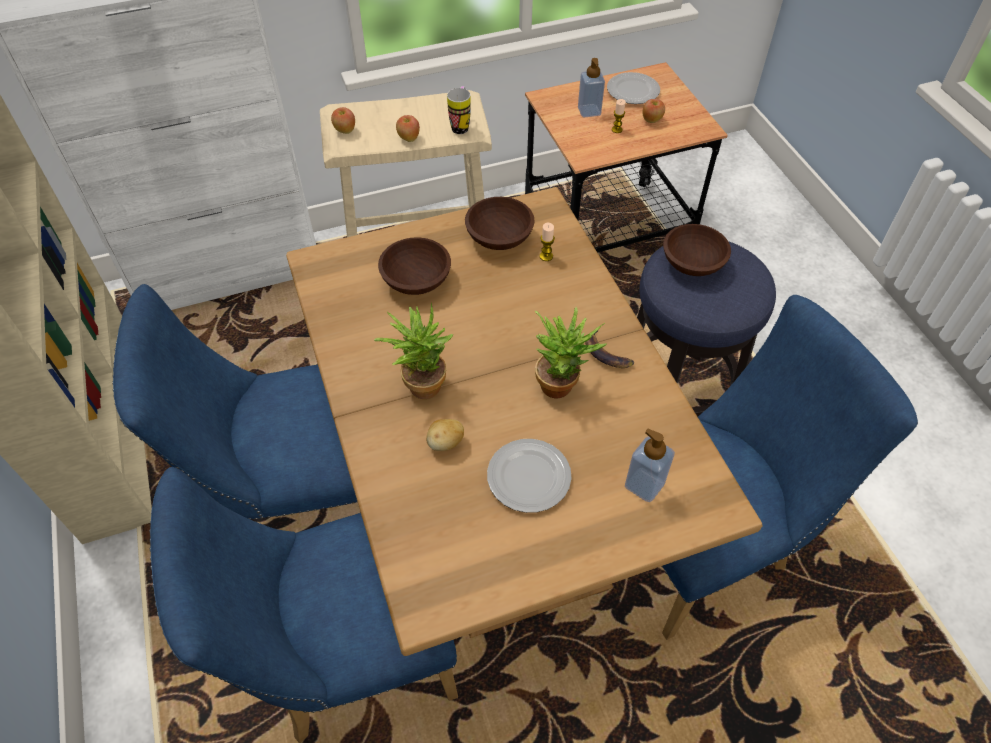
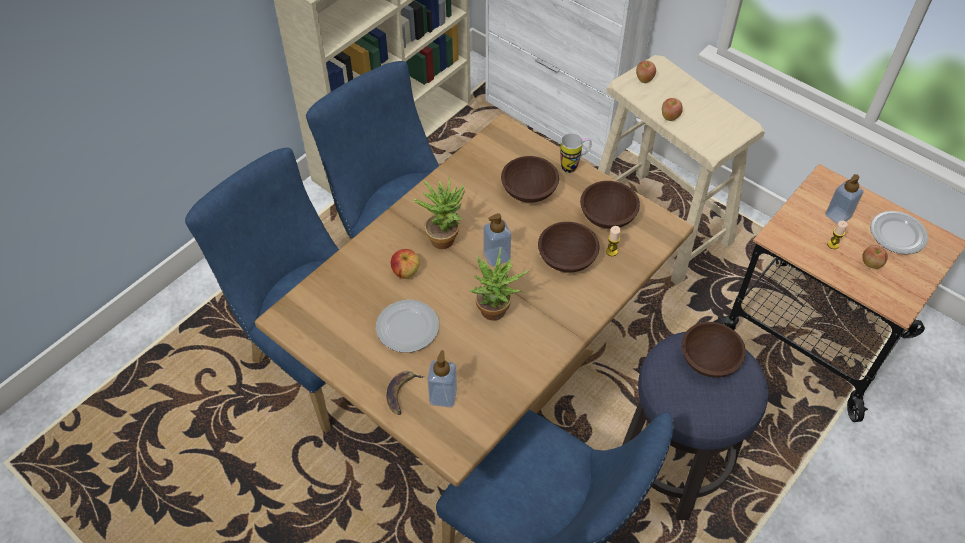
camera: 60 degrees right, 0 degrees up
(445, 443) = (405, 272): potato -> apple
(461, 125) = (712, 138): mug -> mug (574, 166)
(485, 349) = (496, 256): none -> soap dispenser
(531, 293) = (567, 259): none -> brown bowl
(606, 353) = (544, 328): banana -> banana (402, 393)

